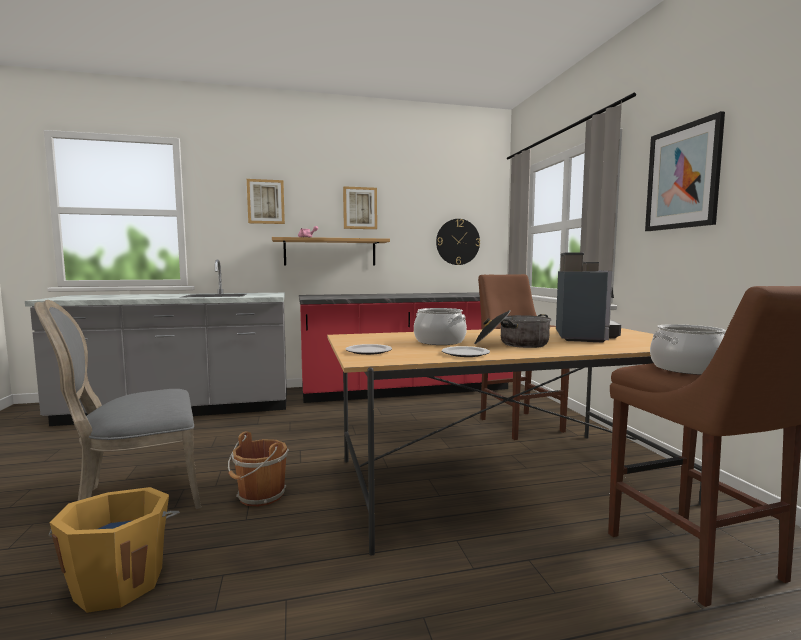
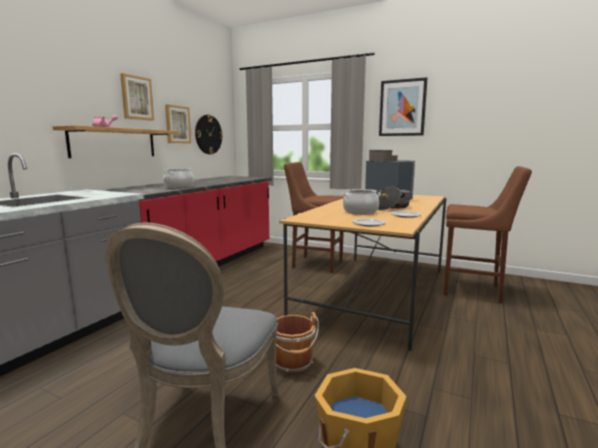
camera: 50 degrees left, 5 degrees up
(266, 202) = (39, 79): picture -> picture (177, 124)
(687, 369) = (469, 207): cooking pot -> cooking pot (179, 187)

